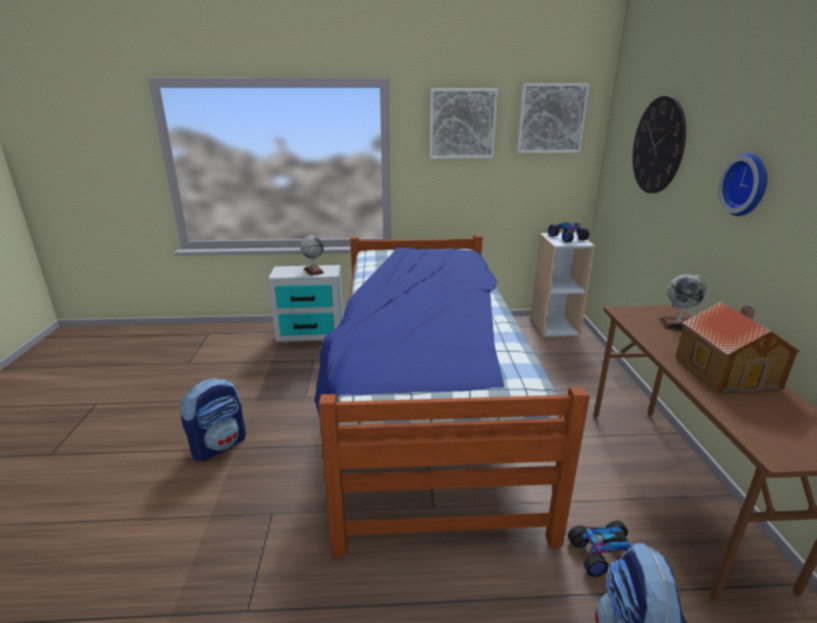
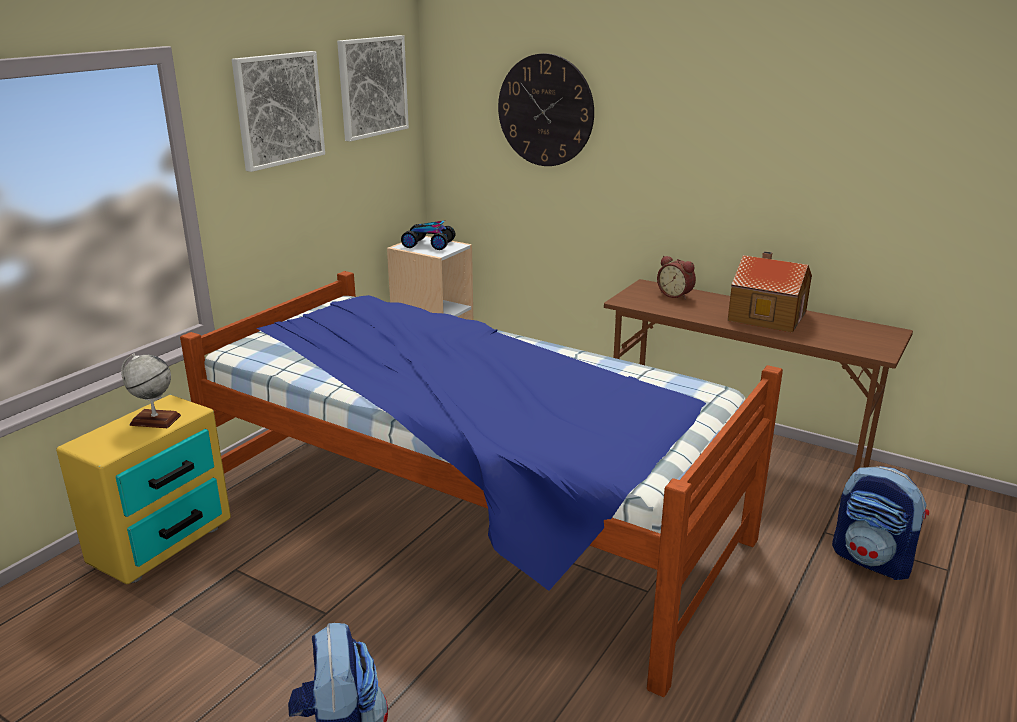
camera: 55 degrees left, 0 degrees up
(311, 338) = (164, 548): white nightstand -> yellow nightstand
(605, 556) = (781, 524): toy car -> none
(678, 324) = (676, 295): globe -> alarm clock
(747, 184) = (700, 142): wall clock -> none

